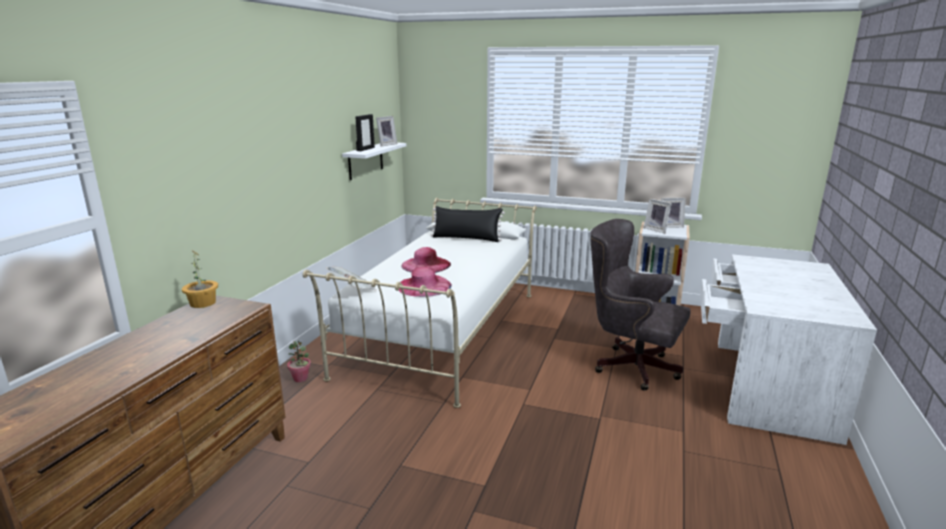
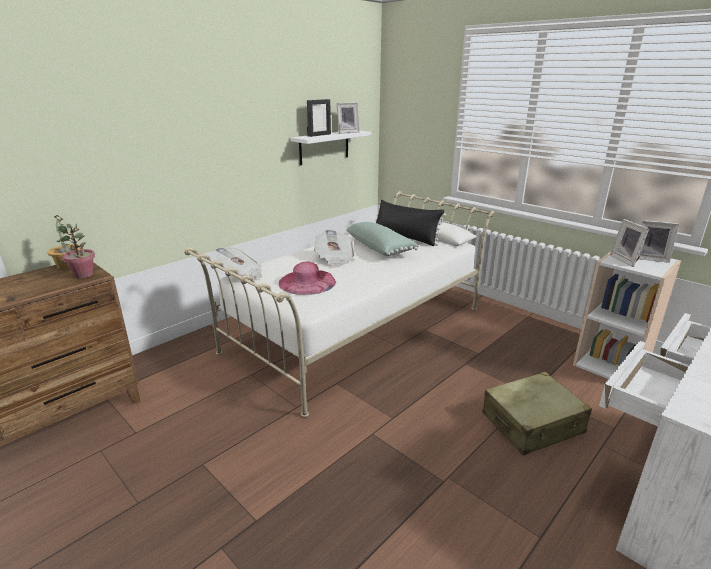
camera: 25 degrees right, 5 degrees up
(301, 378) = (201, 346): potted plant -> potted plant (84, 275)
(426, 265) = (334, 259): pink hat -> newspaper
(455, 250) = (380, 248): none -> green pillow
(631, 366) = (532, 423): grey office chair -> beige suitcase

